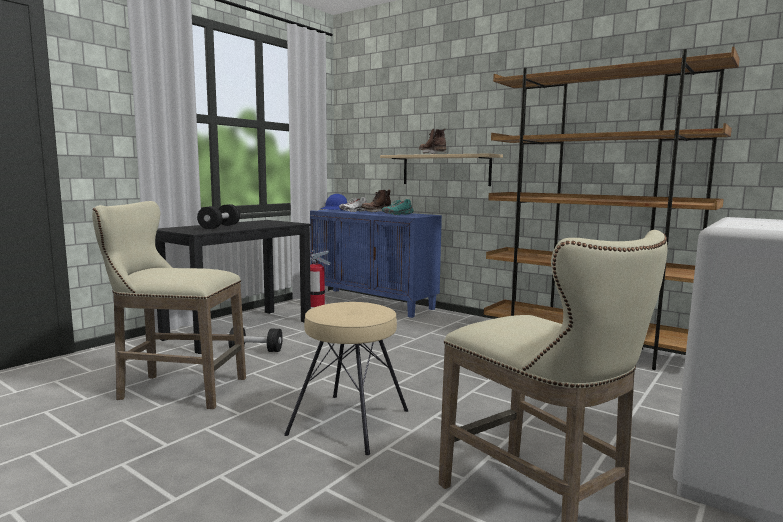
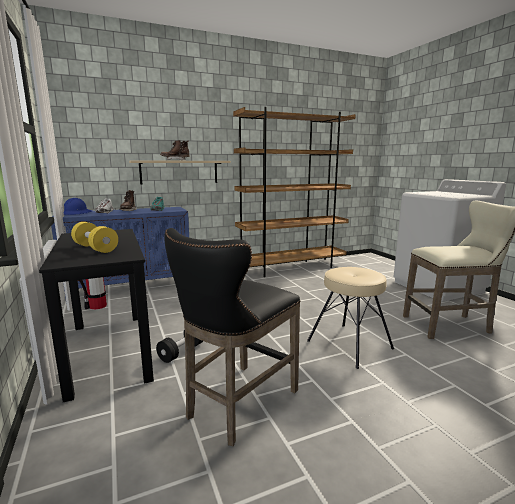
camera: 60 degrees left, 5 degrees up
(176, 389) = (237, 405): beige stool -> black stool
(220, 227) = (95, 248): black dumbbell -> yellow dumbbell

